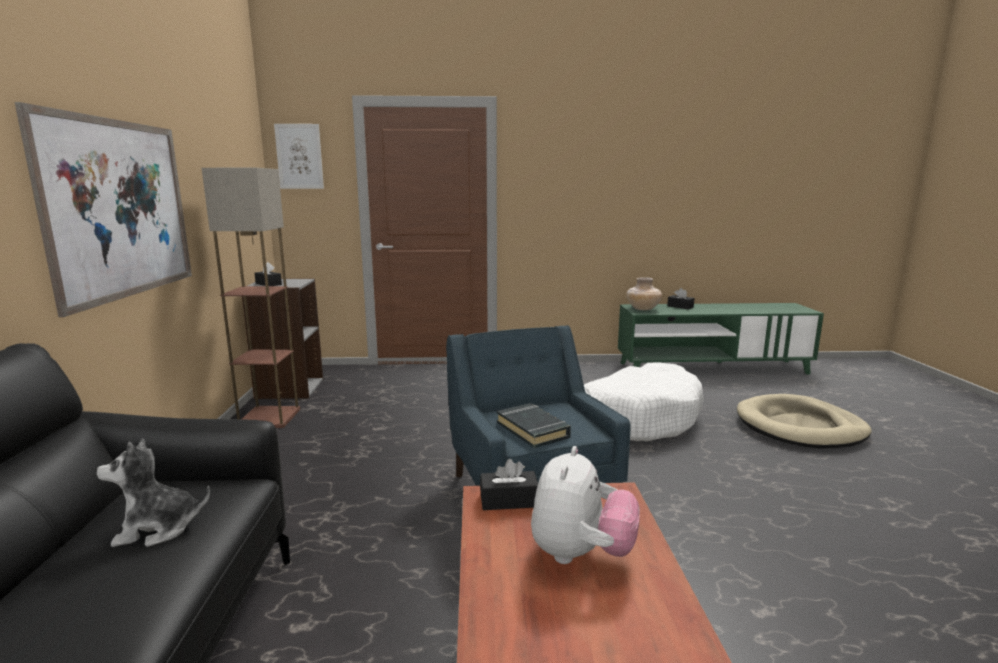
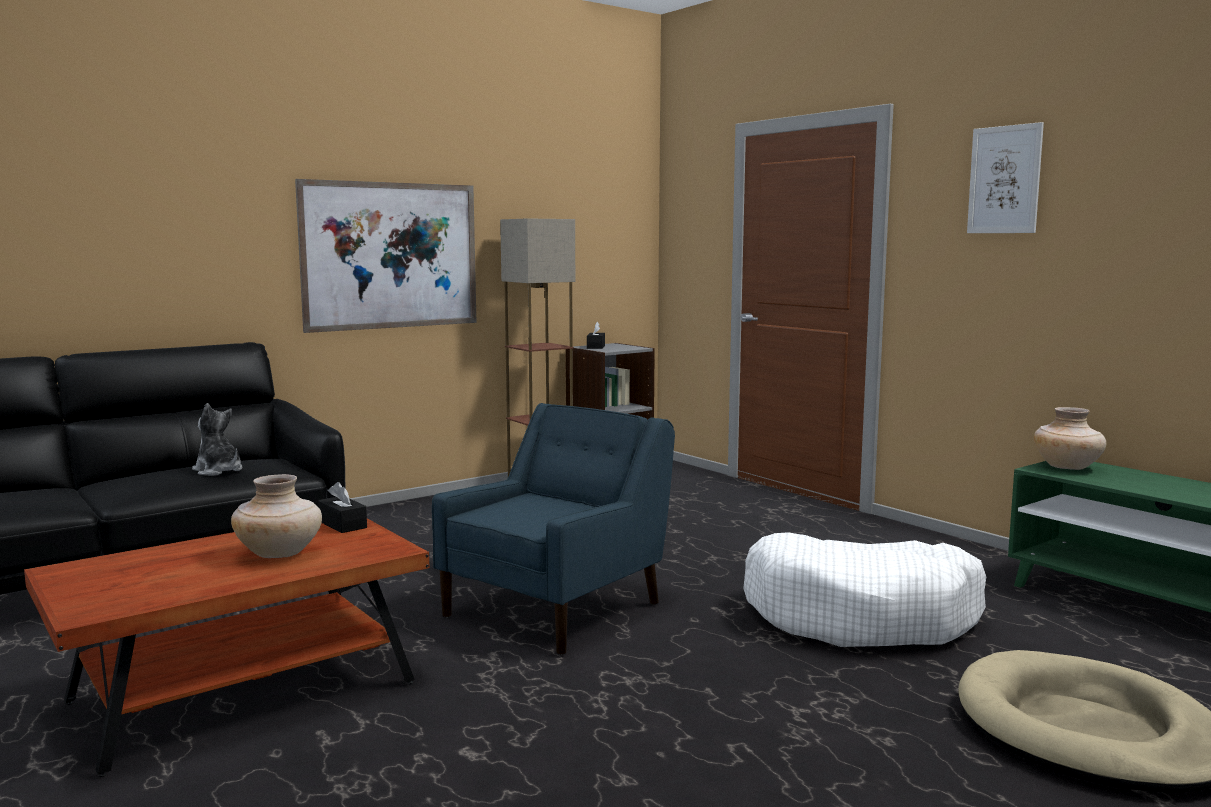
camera: 55 degrees right, 5 degrees down
(299, 156) = (685, 202): picture -> picture (1004, 180)
(533, 430) = (515, 513): black book -> none
(581, 554) = (280, 554): plush toy -> beige vase
(680, 307) = (1160, 480): black tissue box -> none

